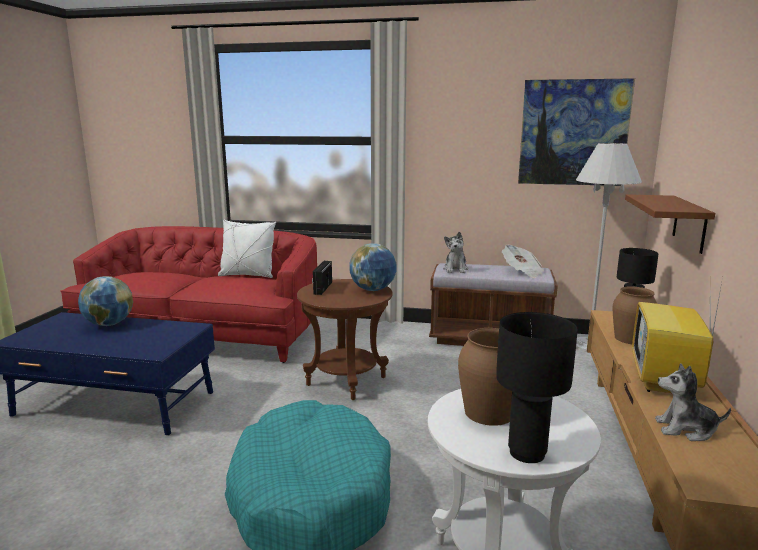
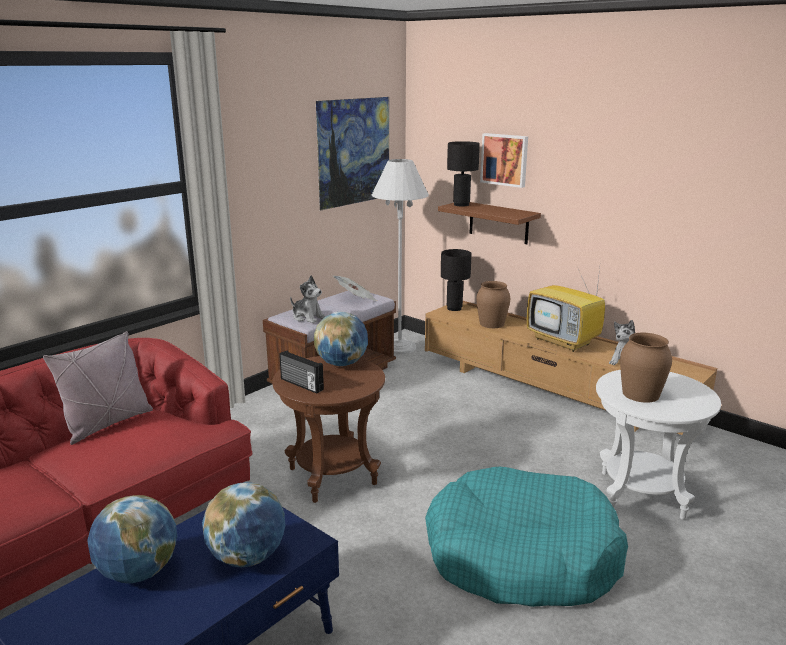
camera: 60 degrees left, 5 degrees up
(131, 343) = (247, 557): none -> globe
(247, 275) = (108, 424): white pillow -> purple pillow
(526, 452) = (696, 400): black table lamp -> black table lamp (461, 205)
(704, 143) = (505, 159): none -> picture

